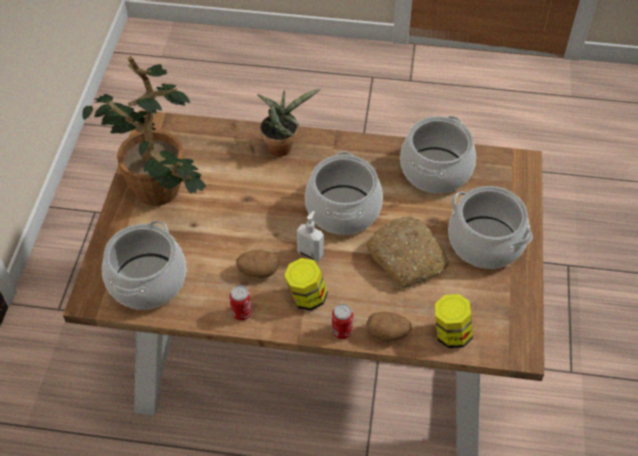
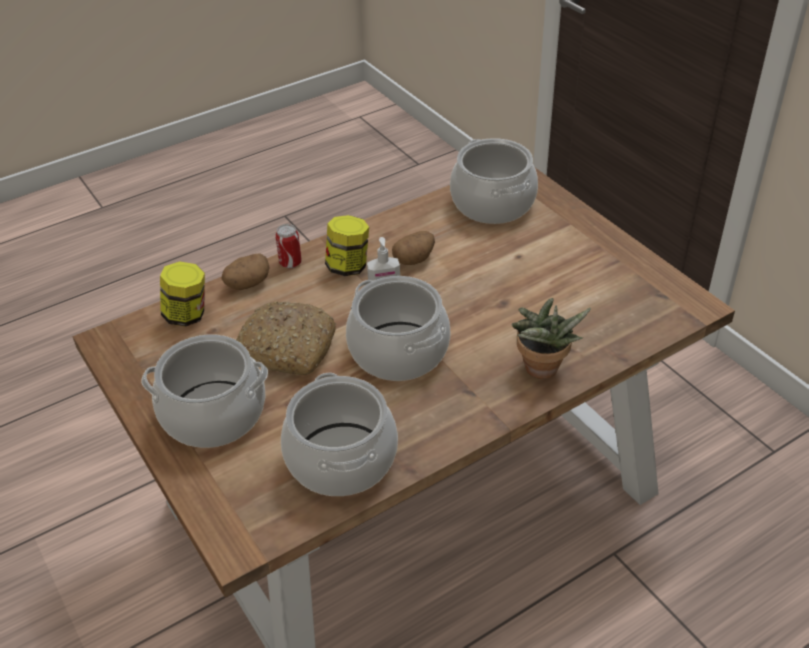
camera: 140 degrees right, 10 degrees down
(161, 198) = (578, 256): potted plant -> none
(242, 313) = (389, 228): can -> none

